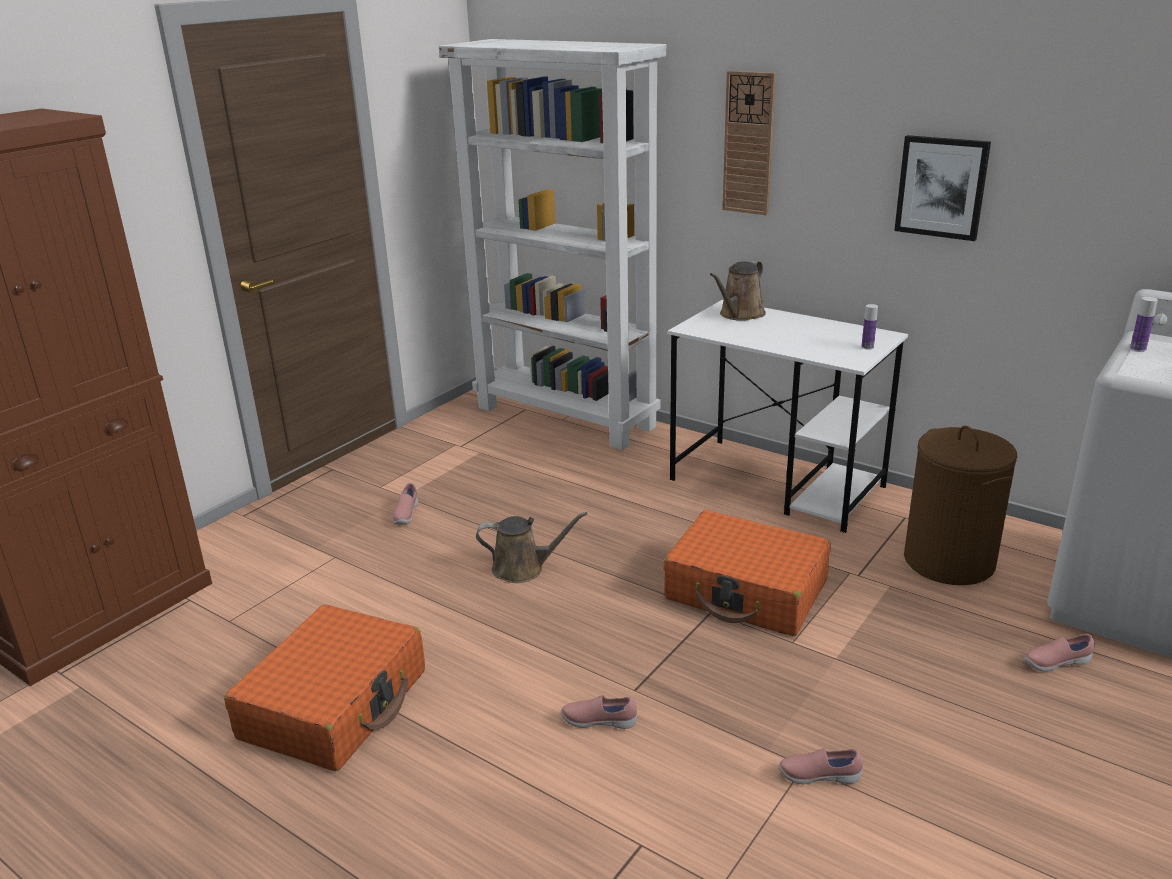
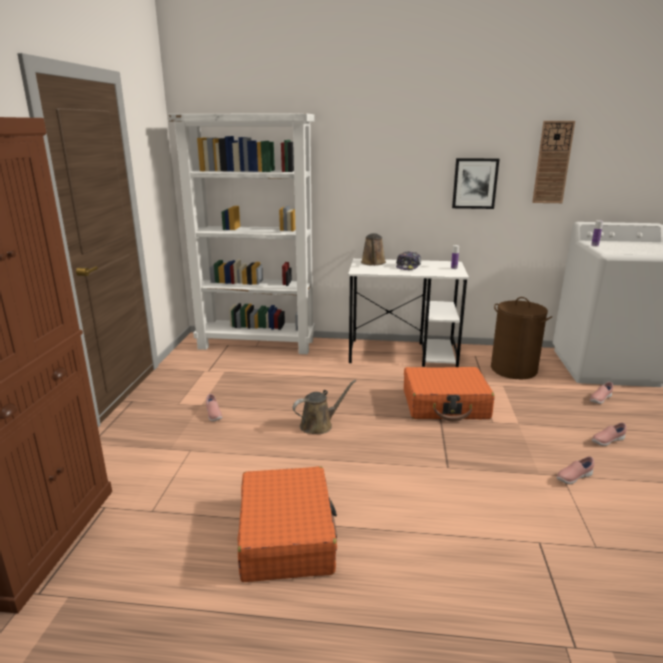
camera: 30 degrees left, 5 degrees down
(599, 722) = (448, 489): pink shoe -> pink shoe (607, 441)
(749, 143) = (366, 169): wall clock -> wall clock (552, 162)
(788, 331) = (408, 266): none -> cap

